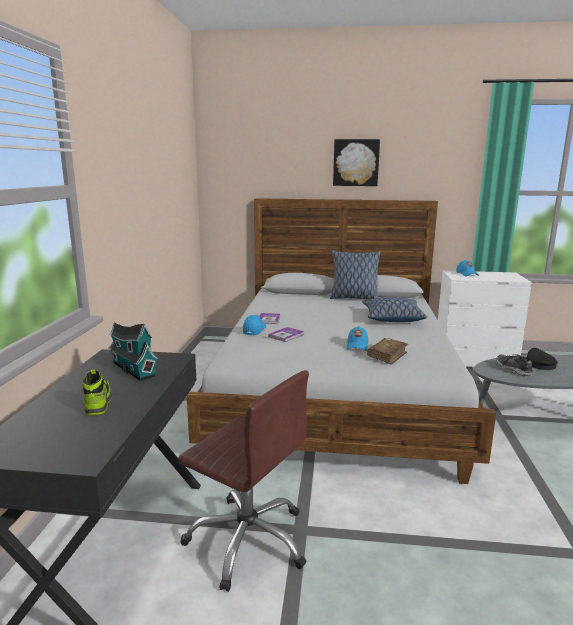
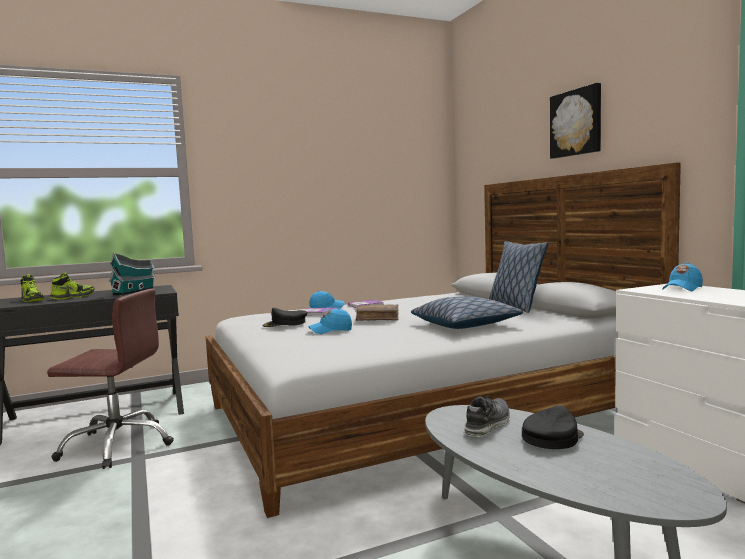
camera: 60 degrees right, 10 degrees down
(66, 430) = (32, 300): none -> shoe
(248, 540) = (118, 445): brown office chair -> brown office chair turned 90 degrees counterclockwise
(309, 352) = (285, 324): none -> black cap
(387, 356) = (313, 340): brown book -> brown book (377, 318)

